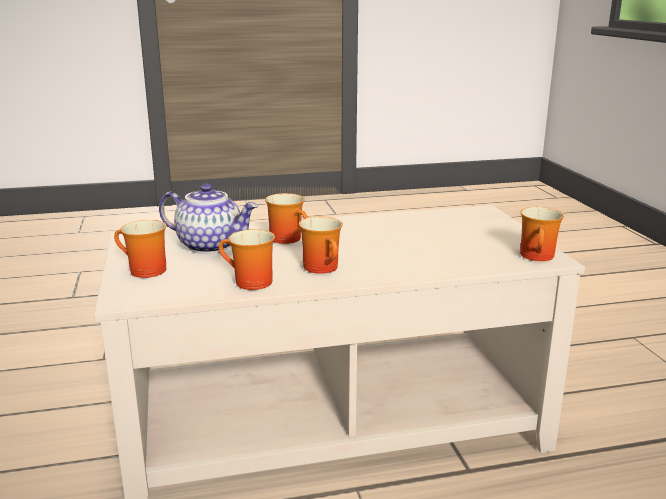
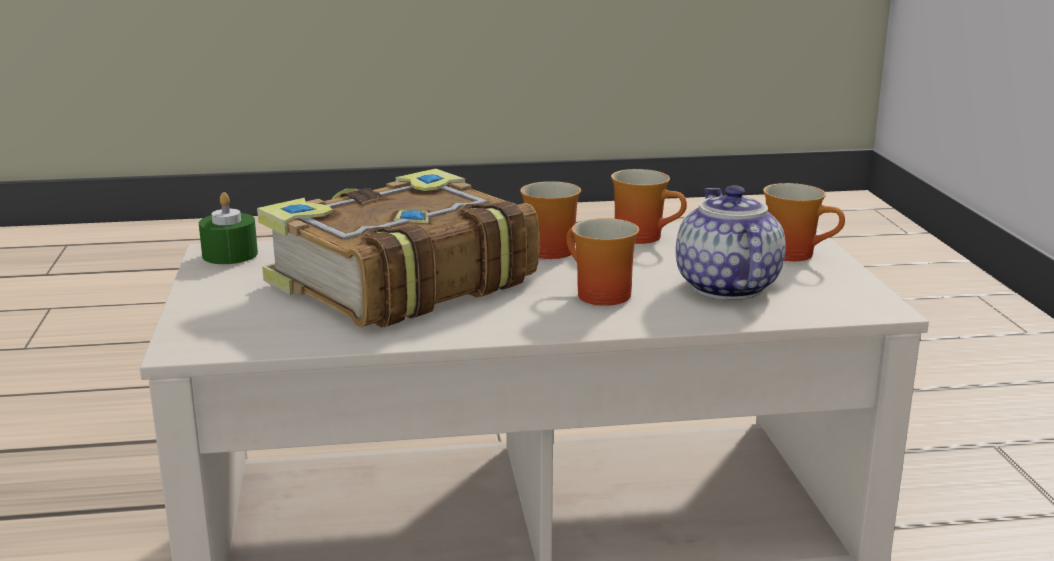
camera: 175 degrees left, 0 degrees up
(211, 245) = (724, 287): teapot -> teapot turned 60 degrees clockwise
(410, 242) = (398, 282): none -> book
(539, 257) = (230, 254): mug -> green candle

